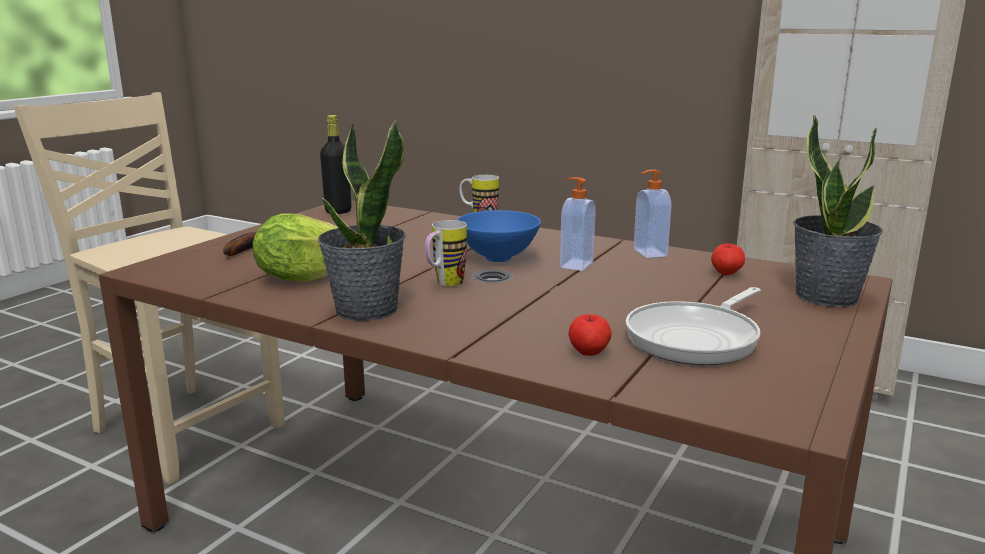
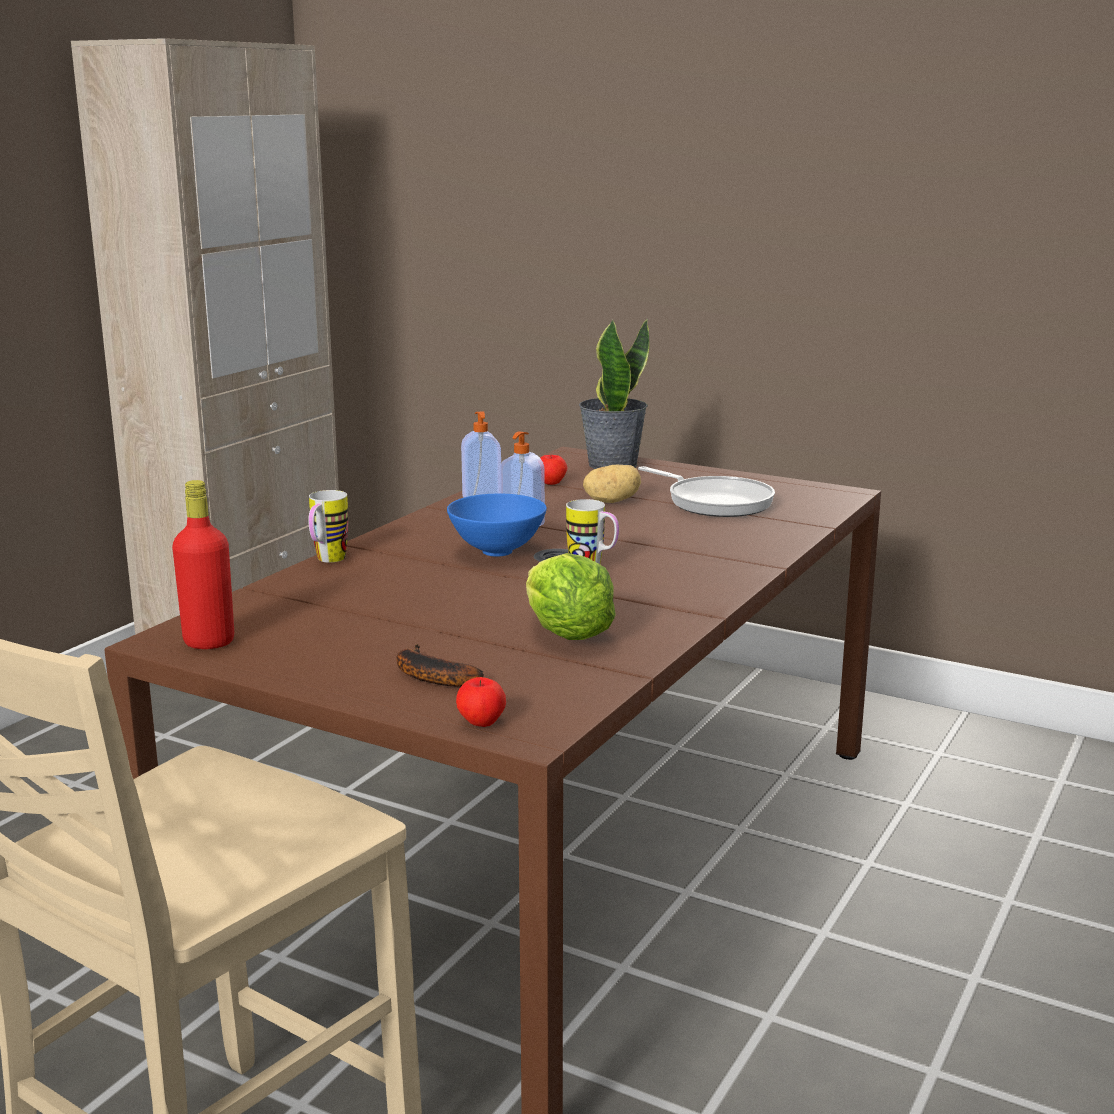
camera: 90 degrees left, 0 degrees up
(338, 211) = (209, 642): black bottle -> red bottle
(366, 310) = (674, 599): potted plant -> none
(589, 352) = (754, 529): apple -> apple (481, 722)
(673, 294) = (611, 501): none -> potato

